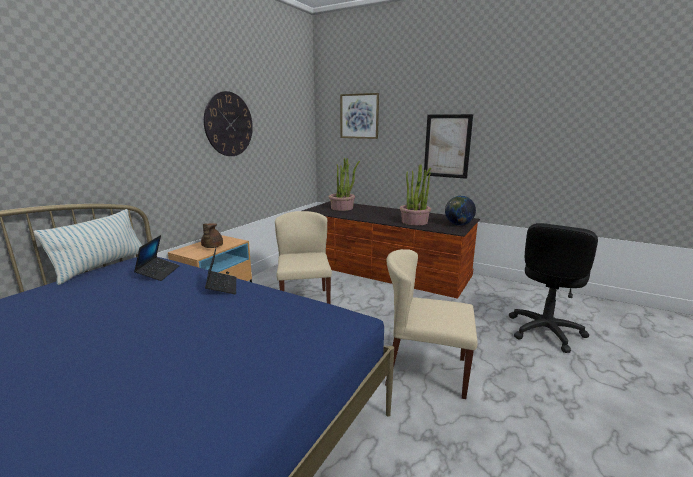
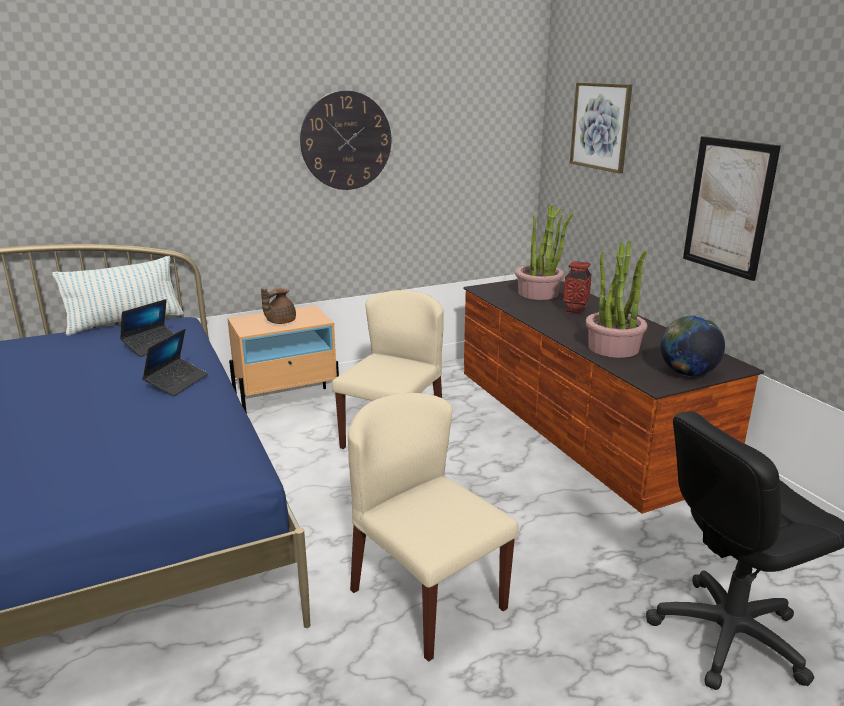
camera: 35 degrees right, 5 degrees up
(371, 212) = (575, 311): none -> vase

